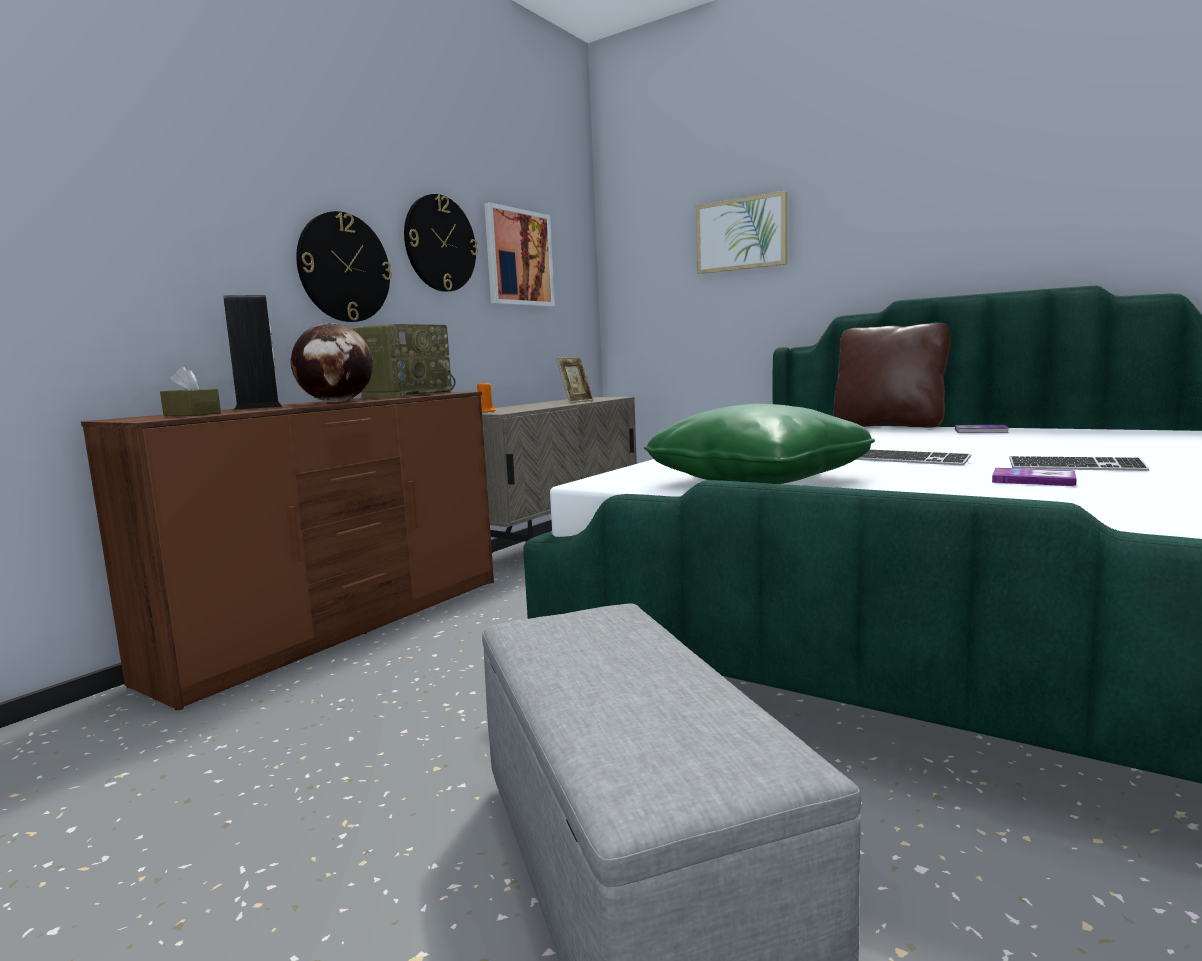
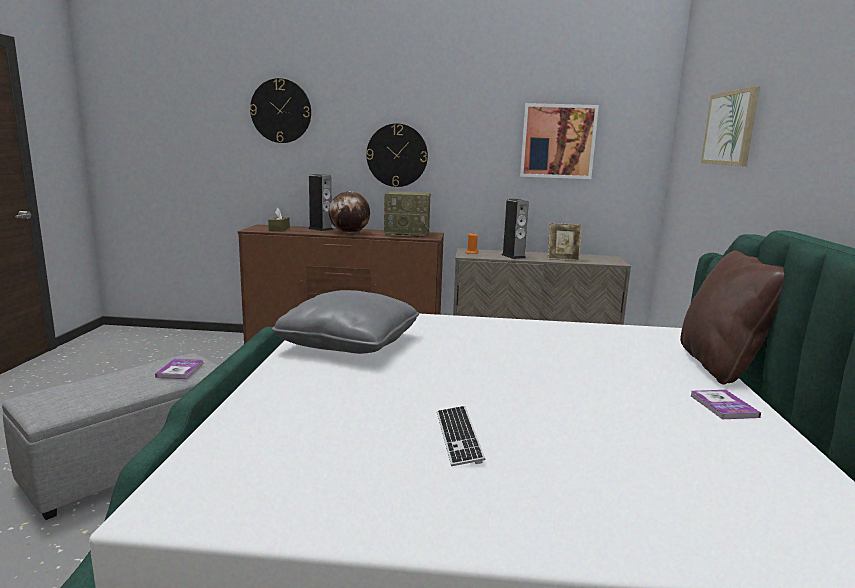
camera: 60 degrees right, 5 degrees up
(440, 243) = (476, 136): wall clock -> wall clock (281, 111)
(534, 407) = (513, 256): none -> speaker
(758, 480) = (348, 343): green pillow -> grey pillow
(912, 460) = (463, 379): keyboard -> none
(1033, 479) = (380, 418): book -> book (180, 370)

